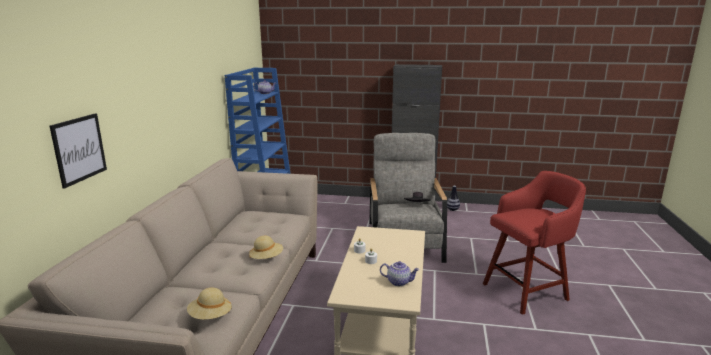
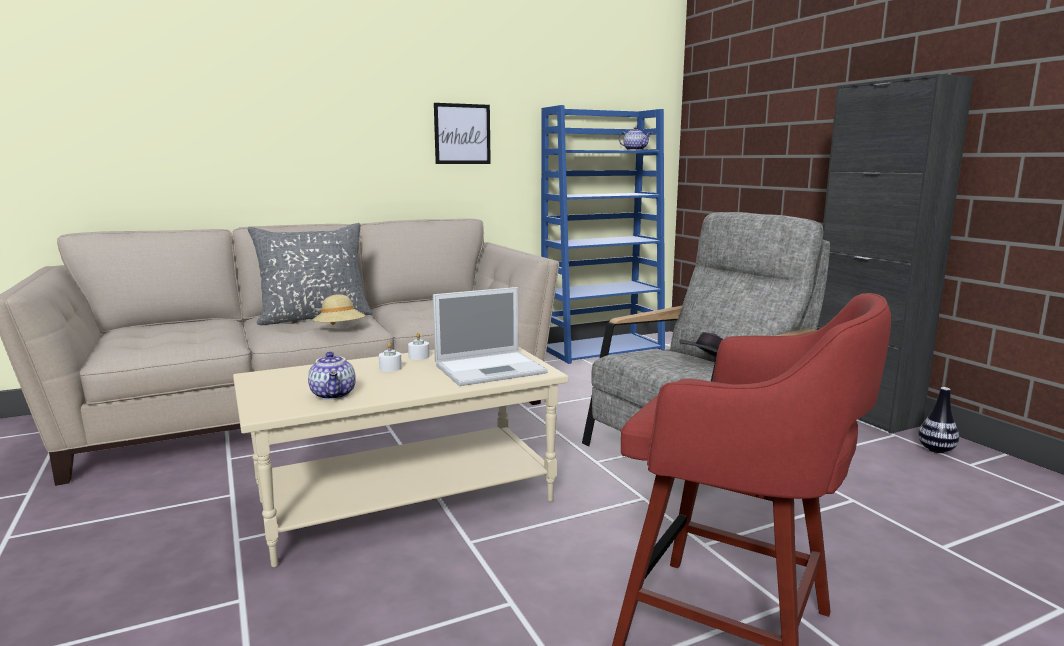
camera: 55 degrees right, 5 degrees down
(79, 149) = (201, 137): picture -> picture (462, 134)
(210, 316) = (166, 341): beige hat -> none
(224, 259) = (314, 317): none -> grey pillow
(399, 241) = (492, 368): none -> laptop

